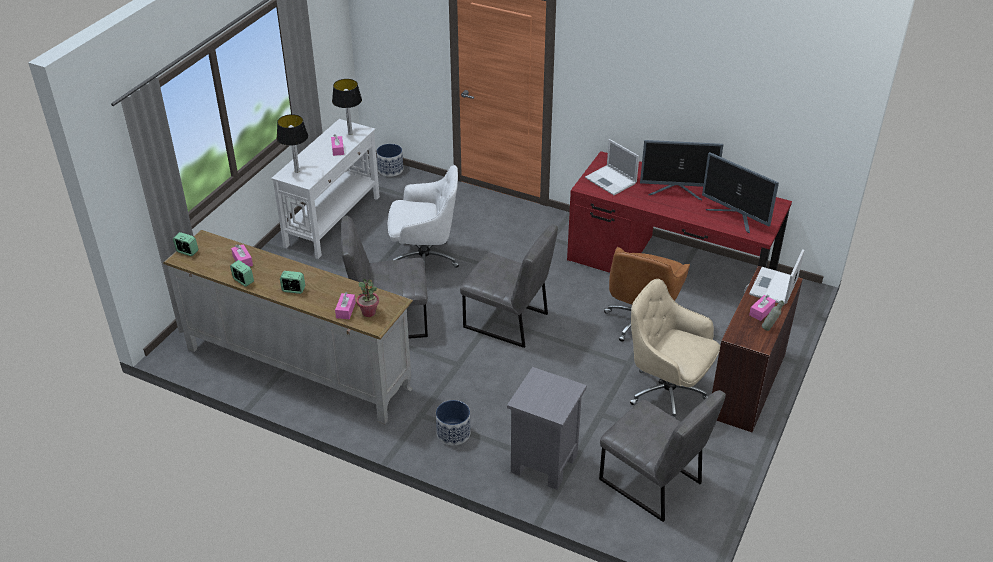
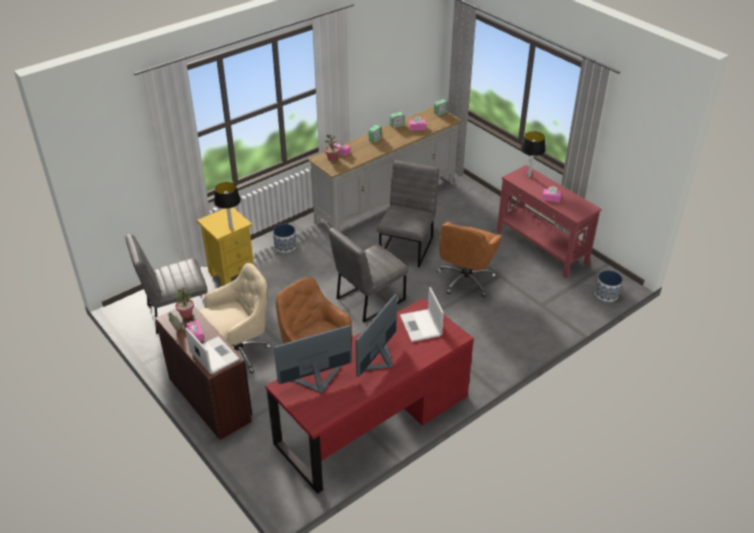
camera: 115 degrees right, 0 degrees up
(333, 221) = (541, 248): white console table -> red console table
(350, 133) = (573, 209): table lamp -> table lamp (231, 228)
(425, 261) = (465, 280): white office chair -> brown office chair
(544, 462) = (232, 274): grey nightstand -> yellow nightstand
(611, 181) = (421, 326): laptop -> laptop turned 90 degrees counterclockwise
(742, 332) = (186, 314): none -> potted plant

